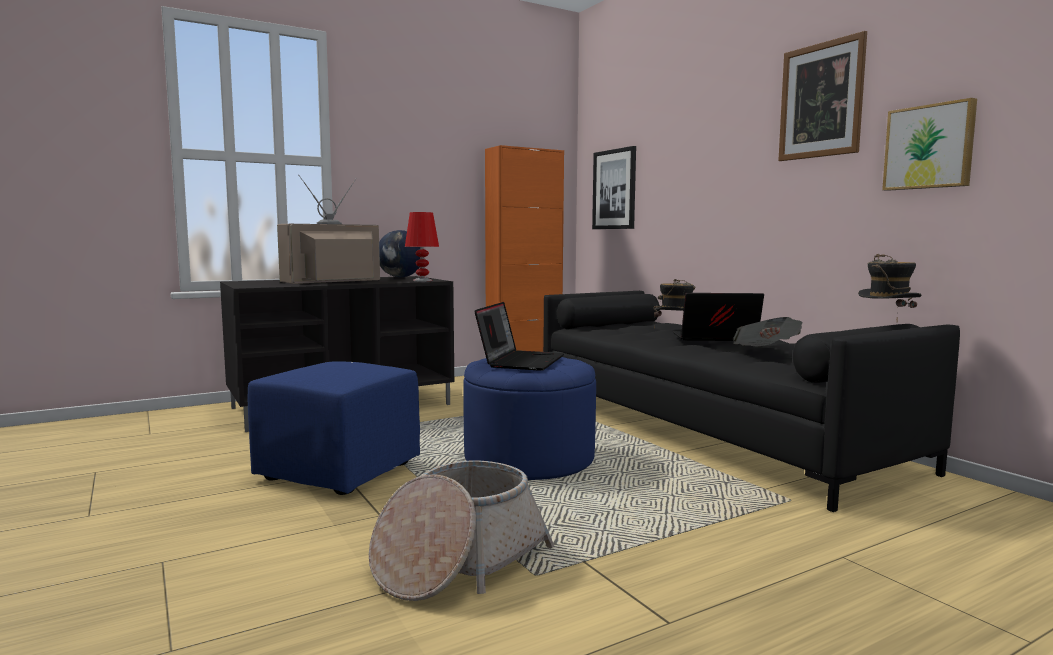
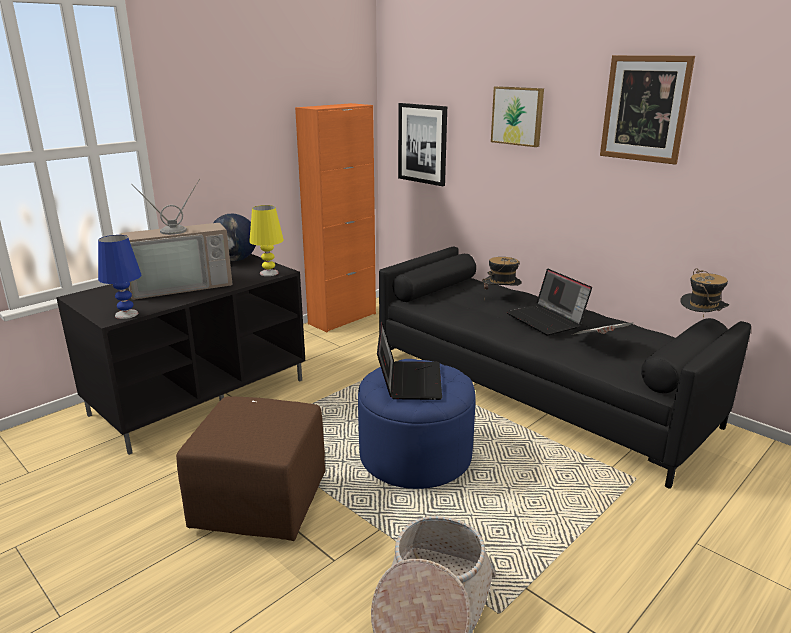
camera: 15 degrees left, 15 degrees up
(265, 286) = (126, 314): none -> blue table lamp
(333, 281) = (181, 285): television -> television turned 150 degrees counterclockwise
(340, 471) = (260, 502): blue ottoman -> brown ottoman
(422, 280) = (268, 273): red table lamp -> yellow table lamp
(713, 338) = (547, 320): laptop -> laptop turned 105 degrees counterclockwise
(929, 147) = (740, 174): picture -> picture (518, 116)

